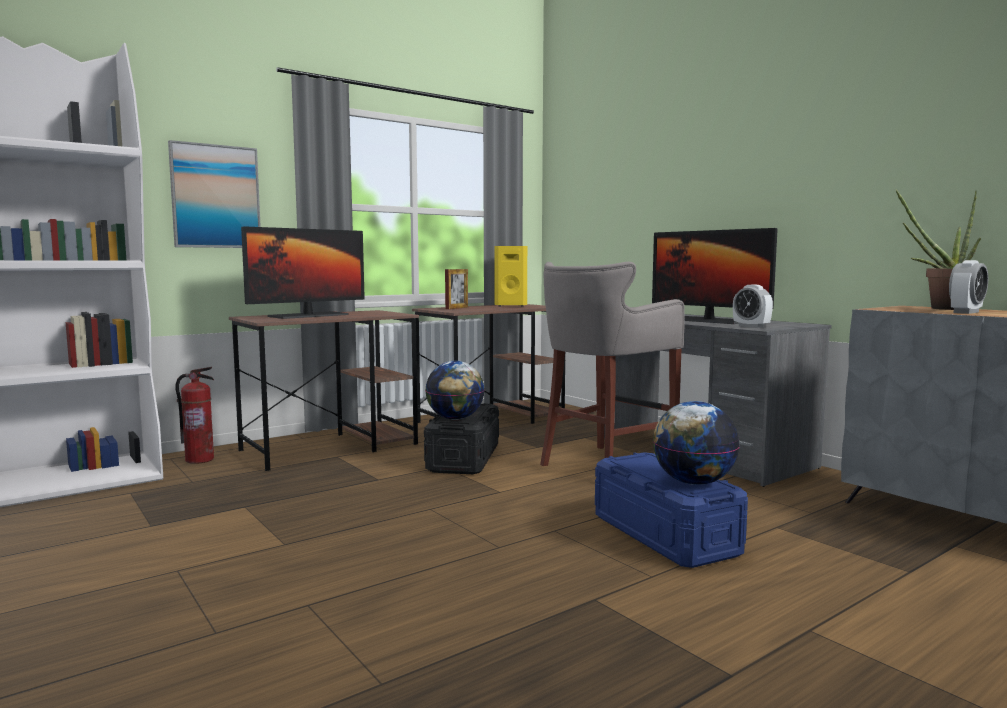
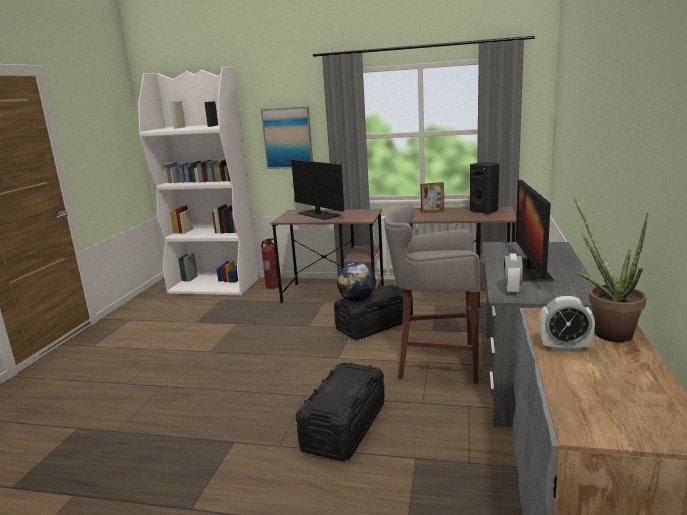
camera: 50 degrees right, 10 degrees up
(308, 315) = (319, 214): monitor -> monitor turned 135 degrees counterclockwise
(511, 305) = (484, 211): yellow speaker -> black speaker
(664, 535) = (344, 426): blue storage box -> black storage box
(693, 482) = (332, 402): globe -> none

